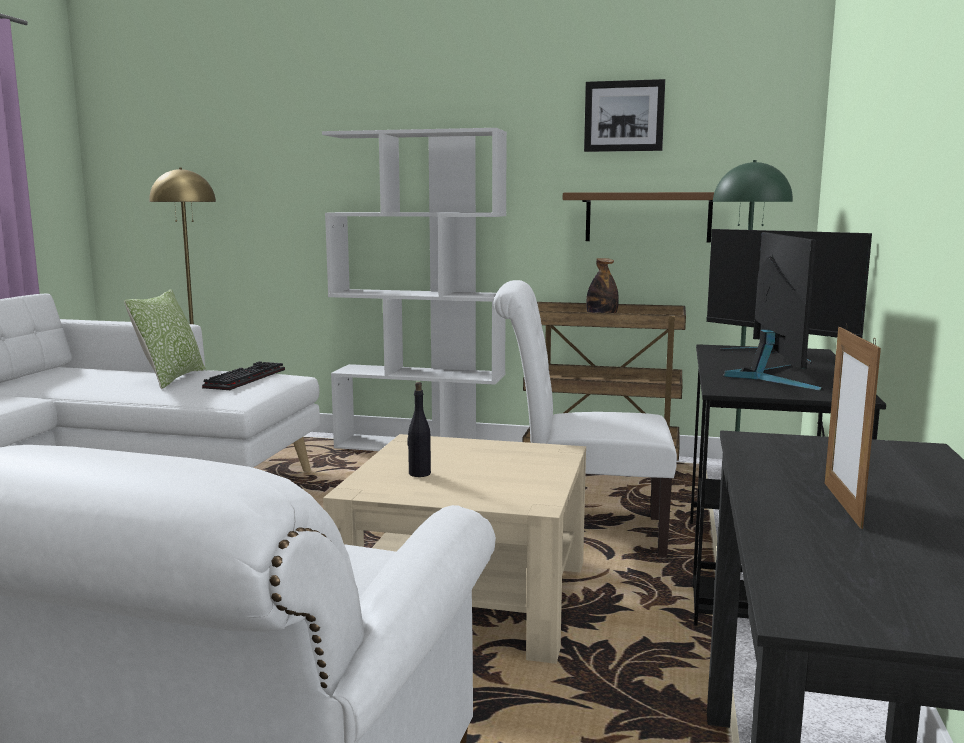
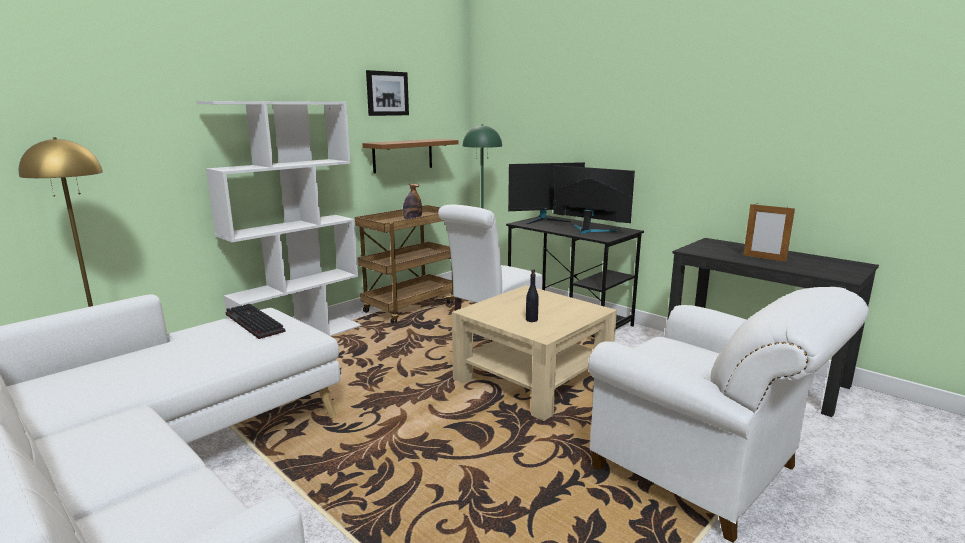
camera: 60 degrees left, 5 degrees up
(171, 378) = (190, 346): pillow -> none

